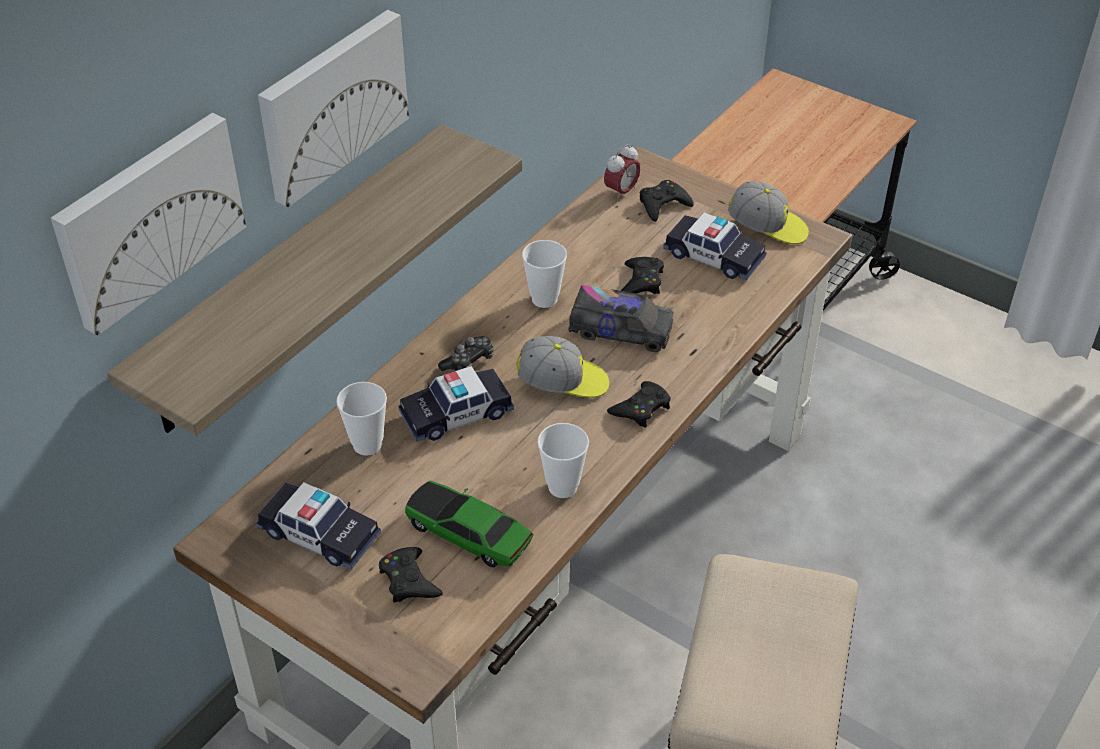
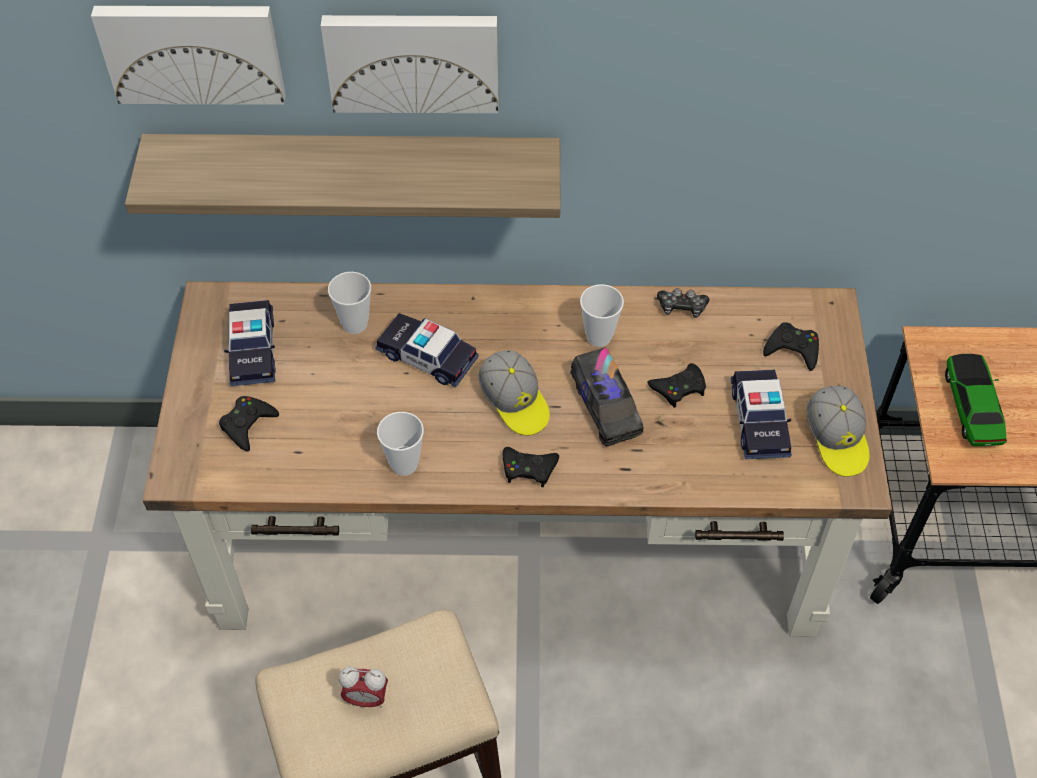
camera: 55 degrees right, 10 degrees up
(468, 535) = (314, 434): toy car -> toy car (972, 408)
(469, 362) = (487, 331): game controller -> game controller (682, 307)
(621, 192) = (781, 312): alarm clock -> alarm clock (366, 699)

